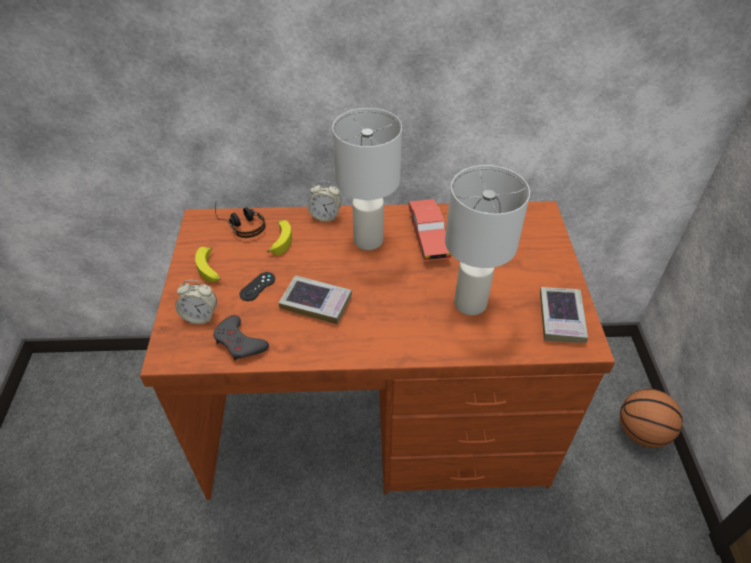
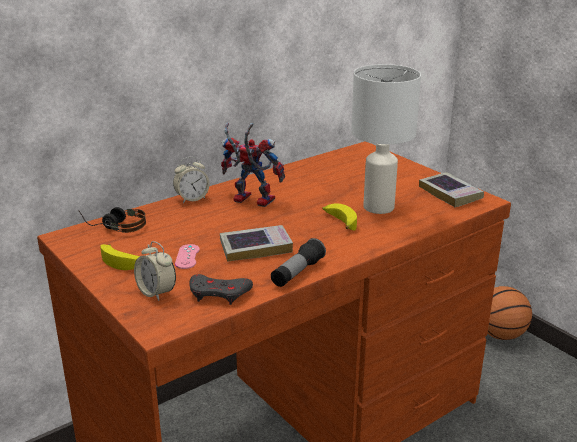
camera: 35 degrees left, 20 degrees down
(200, 316) = (156, 292): alarm clock -> alarm clock turned 75 degrees clockwise
(257, 286) = (187, 257): black game controller -> pink game controller
(280, 240) = (169, 224): banana -> banana (339, 222)
(318, 351) = (297, 273): none -> flashlight
(367, 240) = (249, 201): white table lamp -> toy robot
(428, 237) = (297, 184): red toy car -> none

